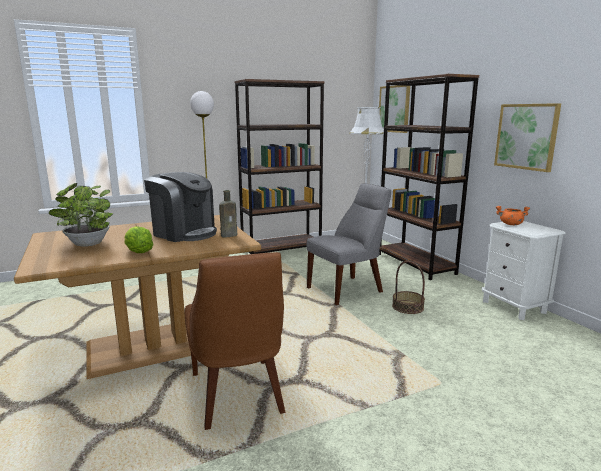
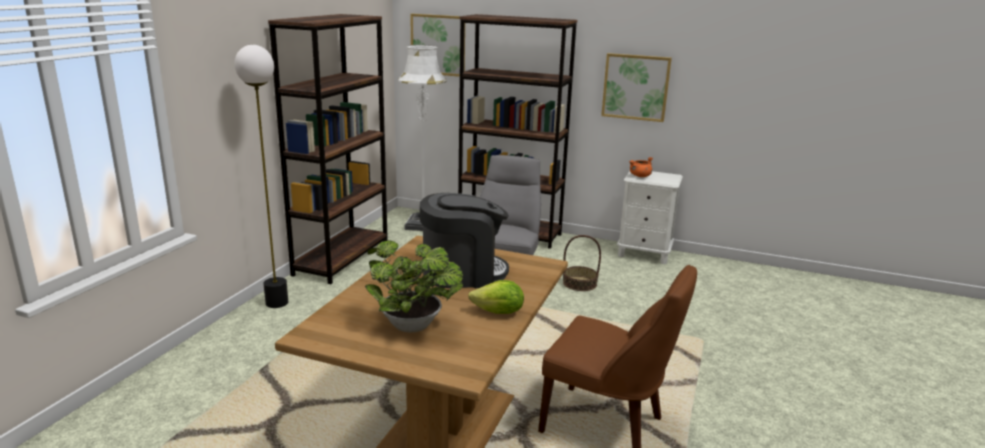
camera: 45 degrees left, 5 degrees up
(230, 235) = (514, 260): brown bottle -> none

